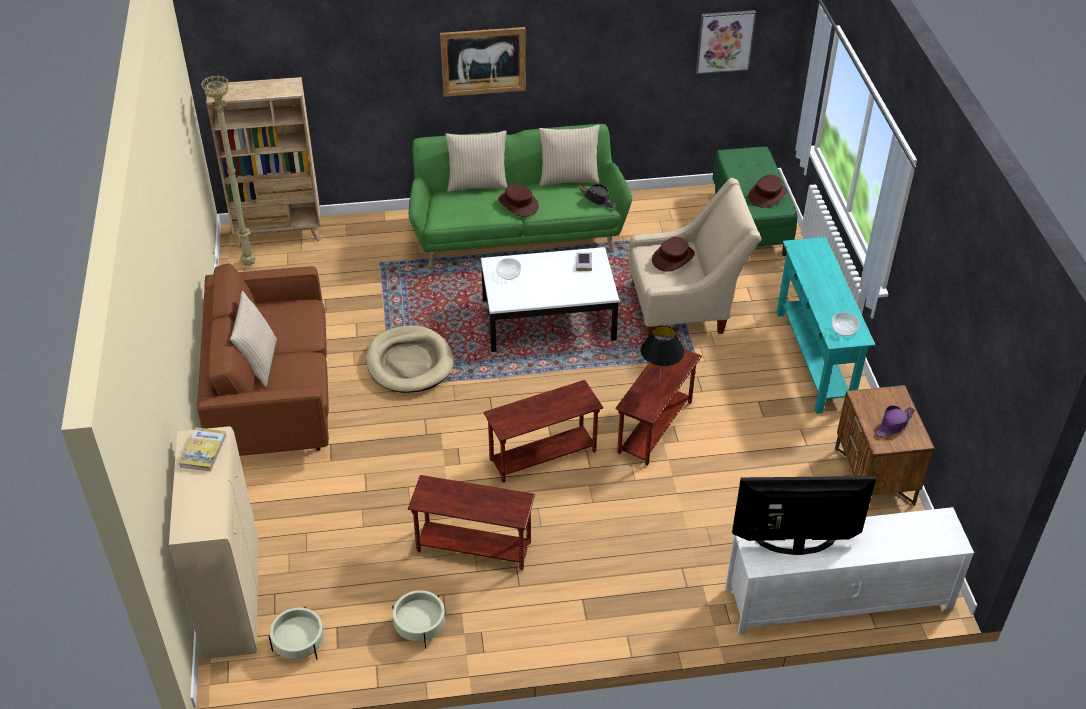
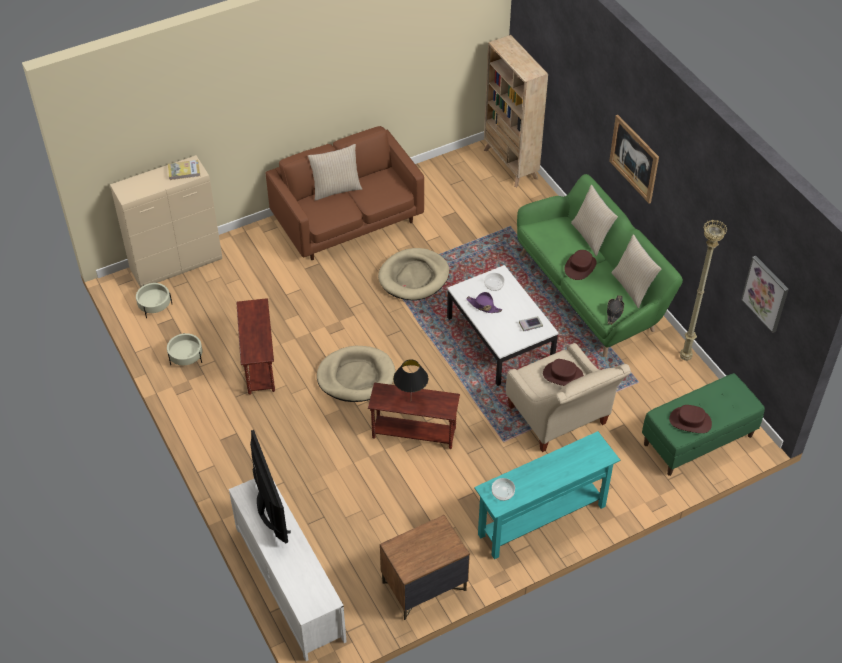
camera: 70 degrees right, 5 degrees up
(250, 264) = (470, 162): beige floor lamp -> beige floor lamp (685, 358)
(543, 456) = (356, 376): brown side table -> beige dog bed
(893, 425) = (418, 552): purple hat -> purple hat (483, 306)

